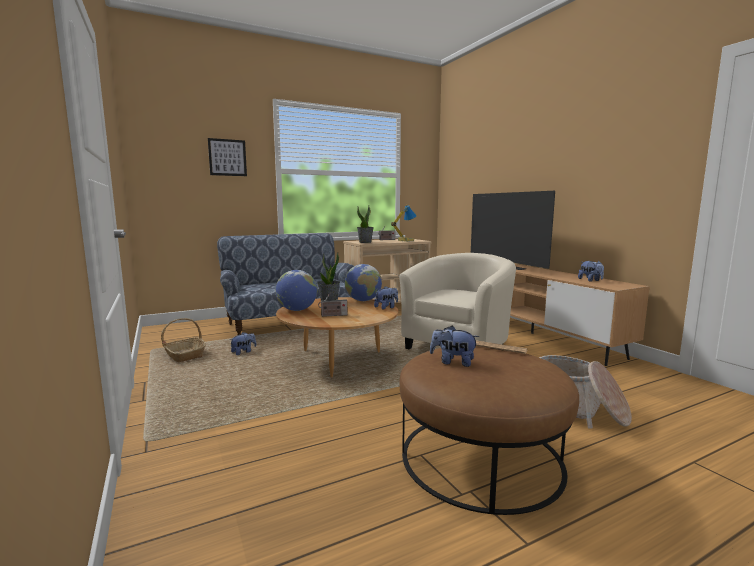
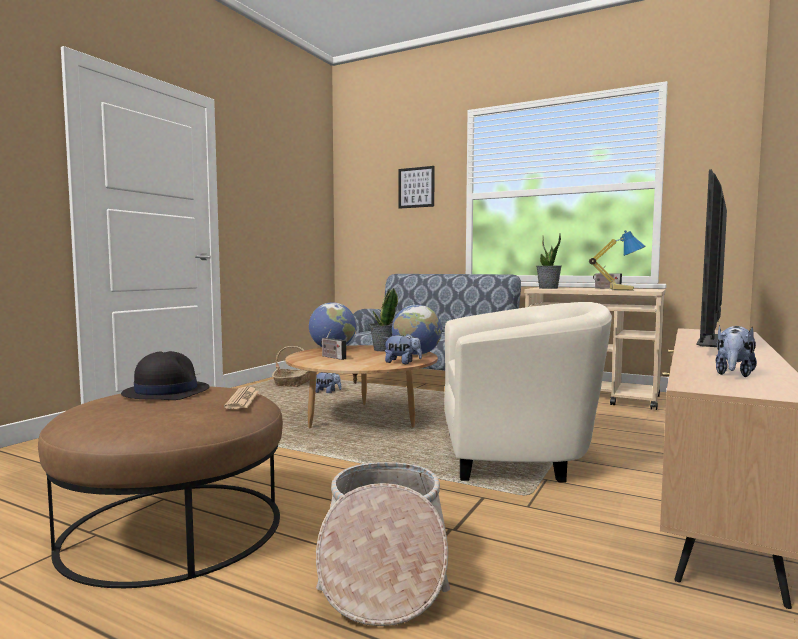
camera: 55 degrees right, 5 degrees down
(453, 362) = (166, 392): plush toy -> black hat

